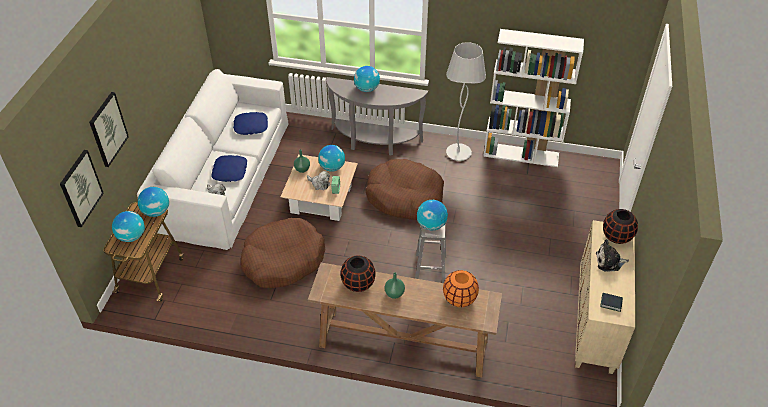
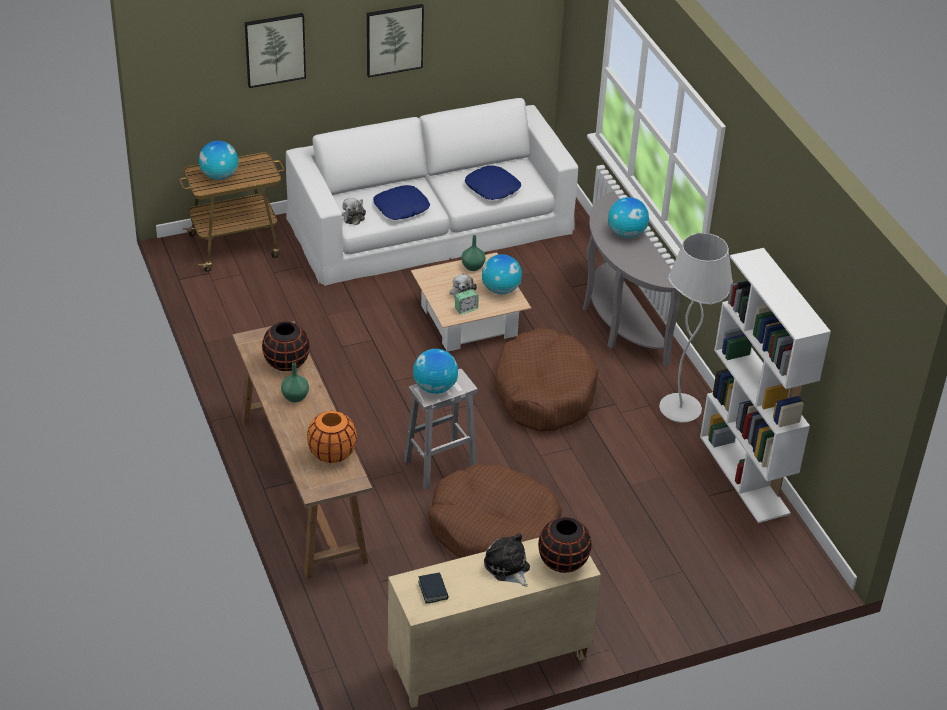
camera: 55 degrees right, 5 degrees down
(80, 188) = (193, 82): picture -> picture (394, 39)
(156, 211) = (268, 174): globe -> none
(283, 260) = (342, 334): brown dog bed -> brown dog bed (494, 530)

